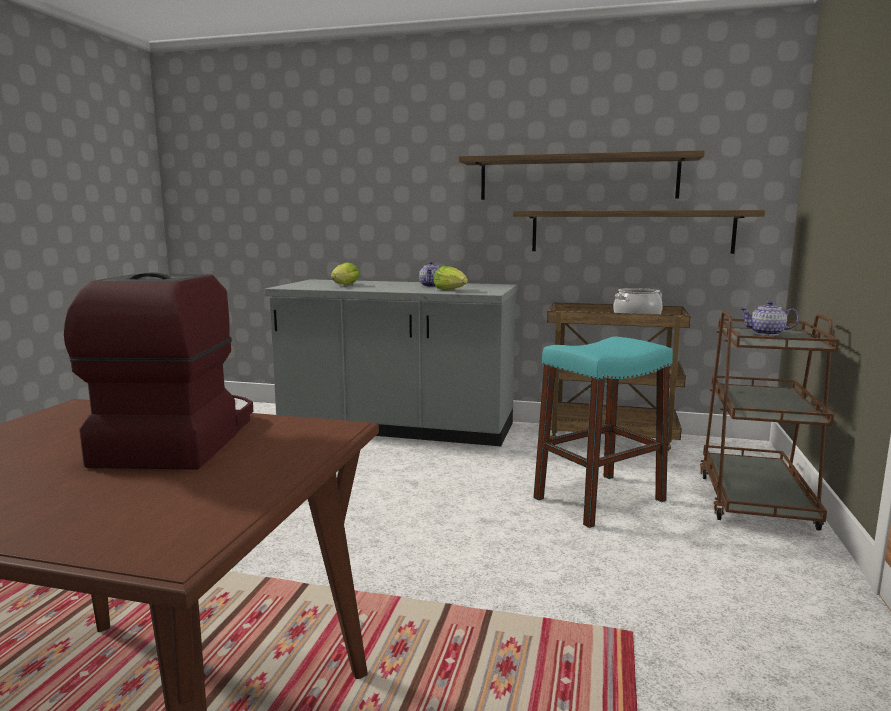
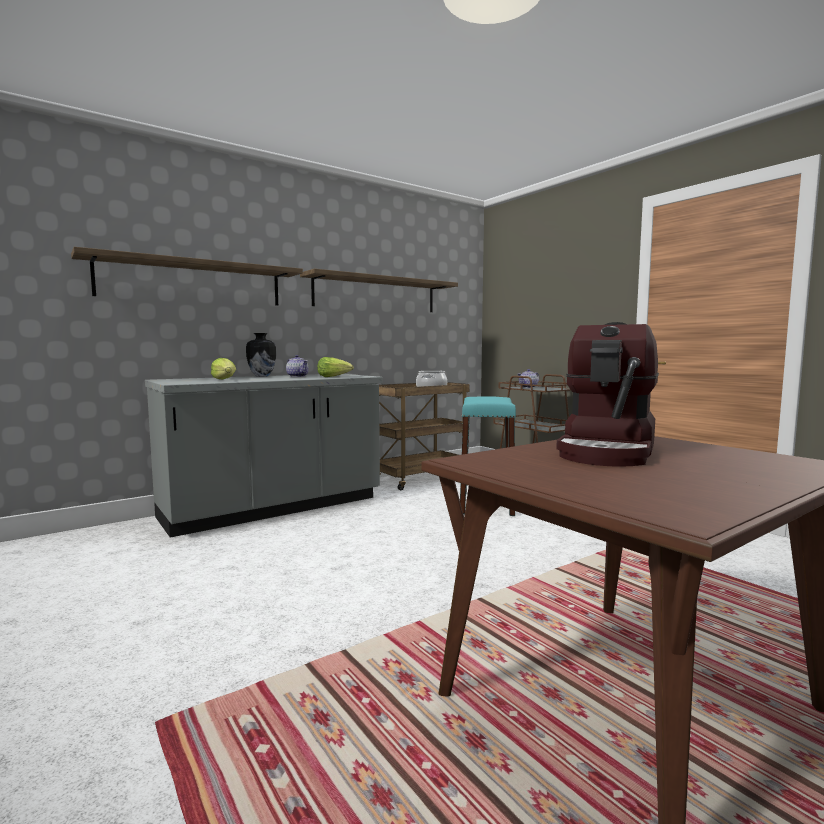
camera: 50 degrees left, 5 degrees down
(178, 439) = (609, 451): coffee machine -> coffee machine turned 105 degrees counterclockwise
(409, 282) = (261, 376): none -> vase
(630, 231) = (408, 333): shelf -> shelf (193, 282)

